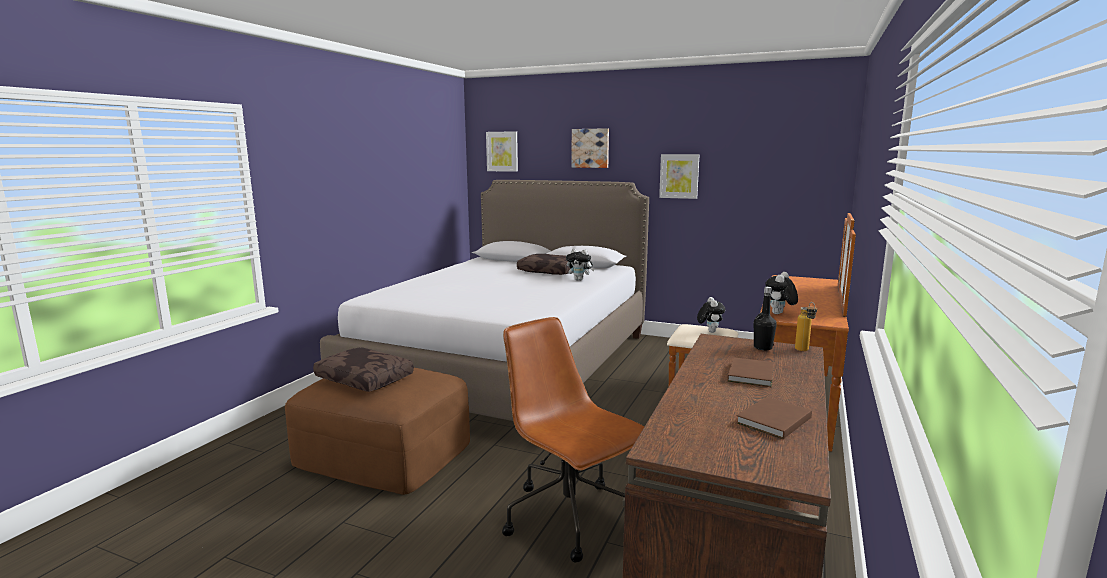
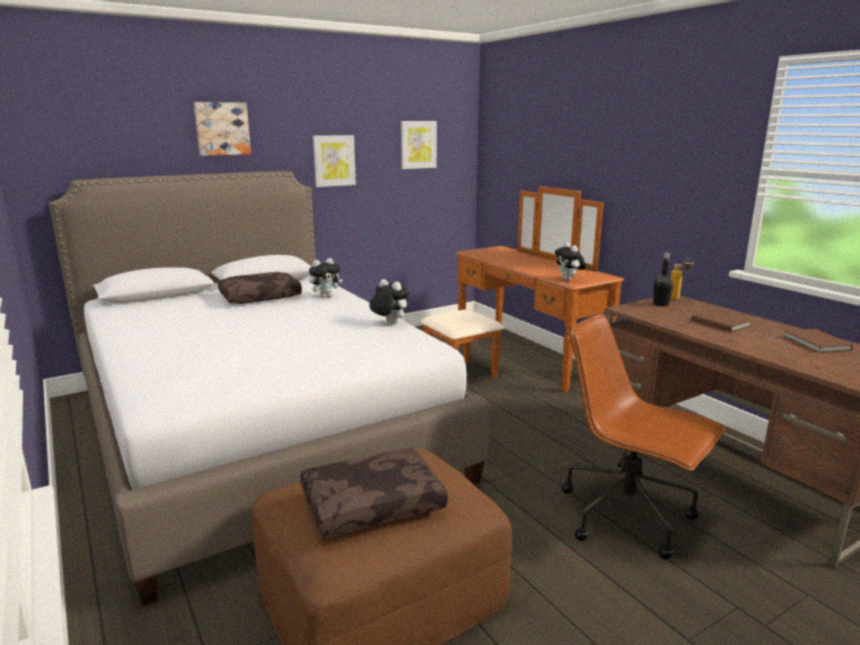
camera: 55 degrees left, 5 degrees up
(502, 151) = (72, 134): picture -> picture (418, 144)
(570, 519) = (628, 516): brown office chair -> brown office chair turned 45 degrees clockwise
(709, 331) = (466, 315): plush toy -> plush toy (389, 323)

